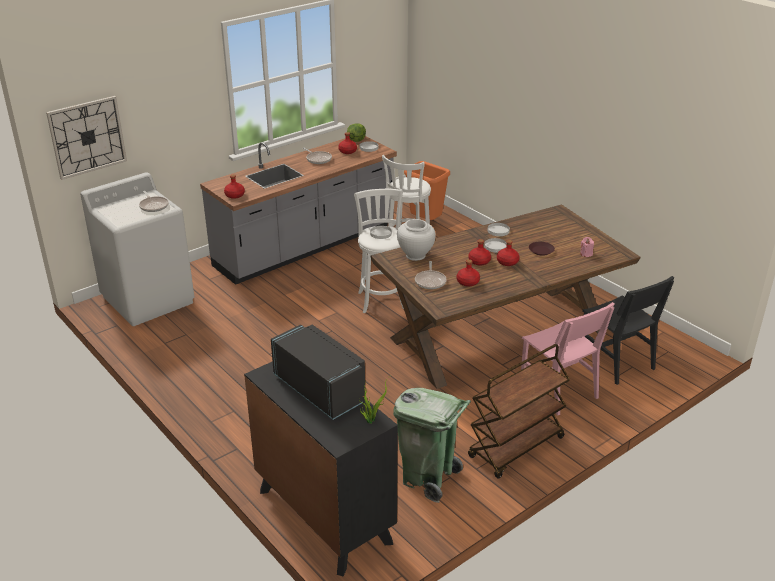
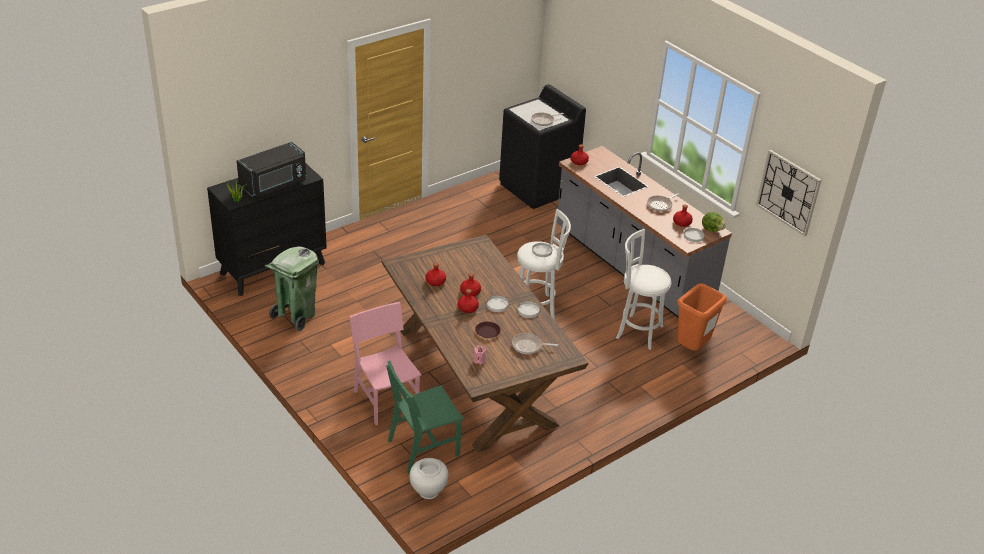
camera: 90 degrees right, 5 degrees up
(87, 137) = (566, 52): wall clock -> wall clock (788, 192)
(148, 299) = (538, 188): white washing machine -> black washing machine
(415, 255) = (483, 258): white vase -> white vase (428, 491)
(430, 281) = (439, 262): frying pan -> frying pan (528, 346)
(516, 448) = (317, 364): brown cart -> none
(558, 390) = (386, 400): pink chair -> pink chair turned 90 degrees clockwise
(616, 361) = (423, 448): black chair -> green chair

